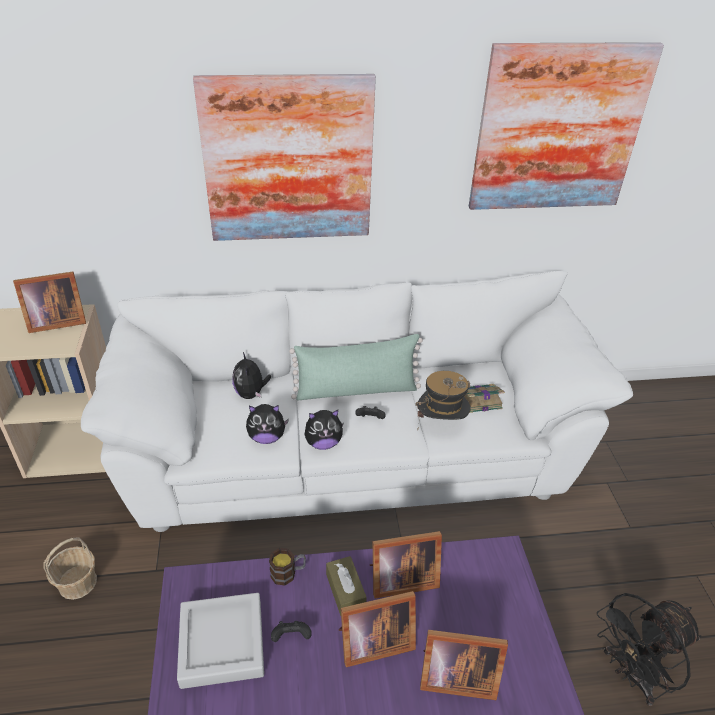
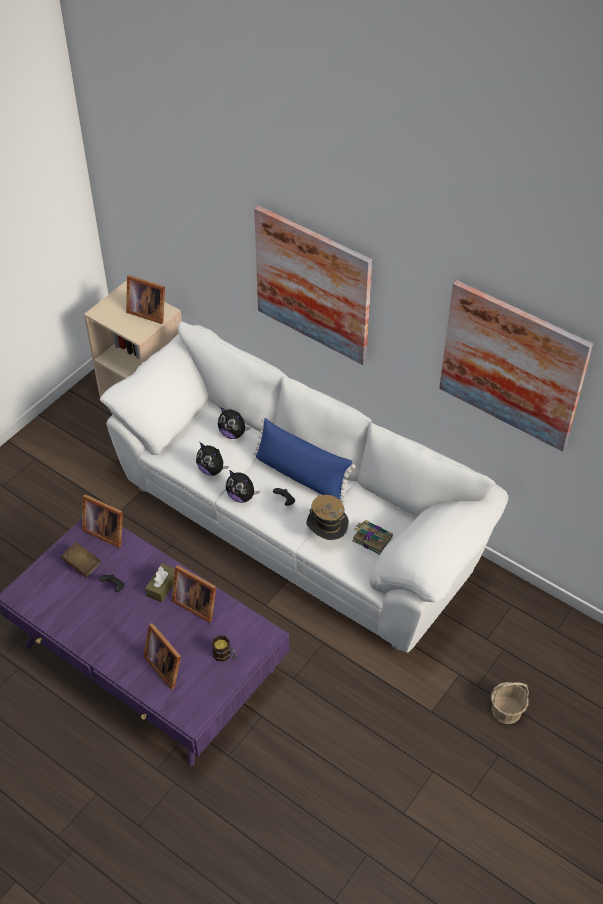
camera: 45 degrees right, 10 degrees up
(78, 582) = (76, 489): basket -> basket (506, 710)
(222, 643) = (82, 564): grey tray -> brown book
(251, 394) = (233, 433): plush toy -> plush toy turned 90 degrees counterclockwise
(288, 573) = (145, 556): mug -> mug (225, 655)
(356, 390) = (301, 475): green pillow -> blue pillow
(372, 642) = (147, 619): picture frame -> picture frame (105, 531)
(630, 674) = (308, 774): black fan -> none

